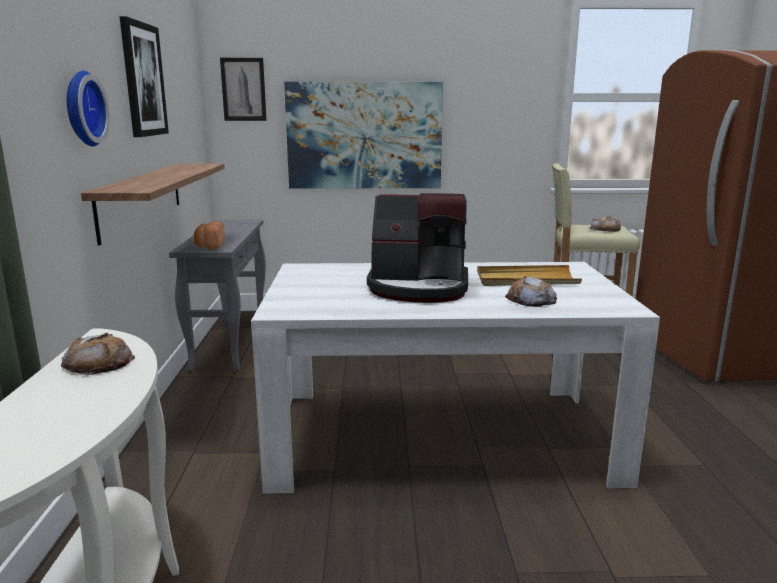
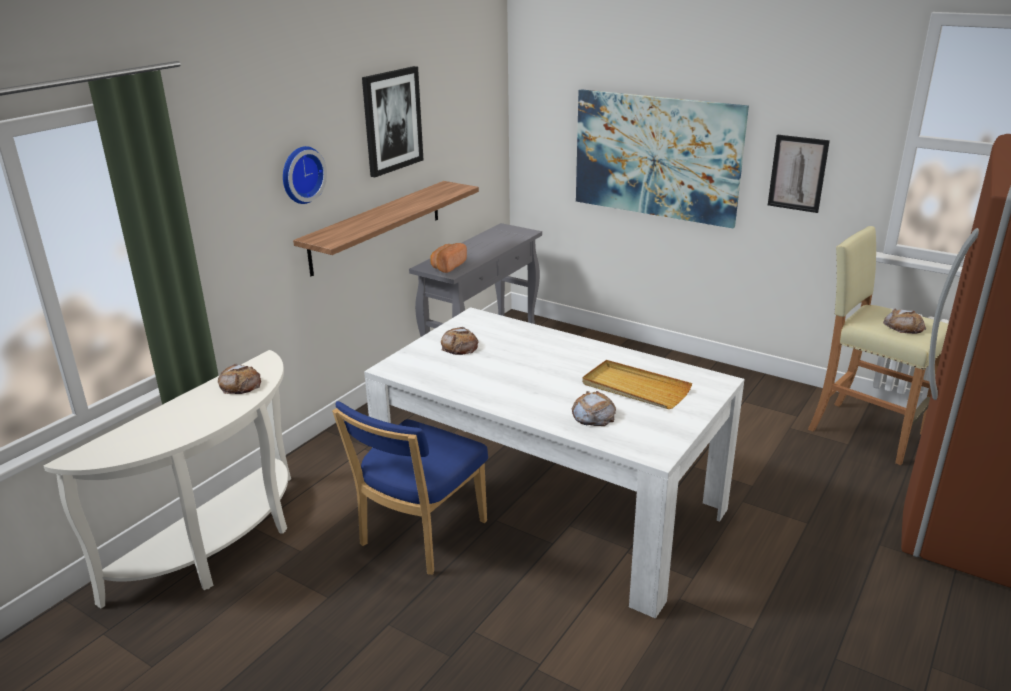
camera: 35 degrees right, 10 degrees up
(243, 89) = (542, 93): picture -> picture (797, 173)
(323, 286) = (460, 346): none -> bread
(351, 509) = (419, 536): none -> blue chair
(419, 288) = (526, 371): coffee machine -> none

